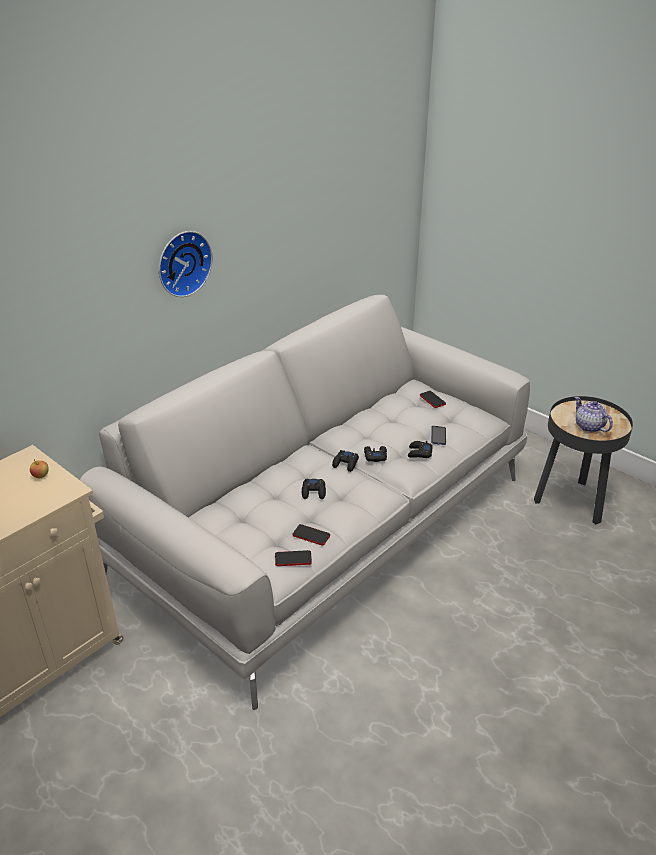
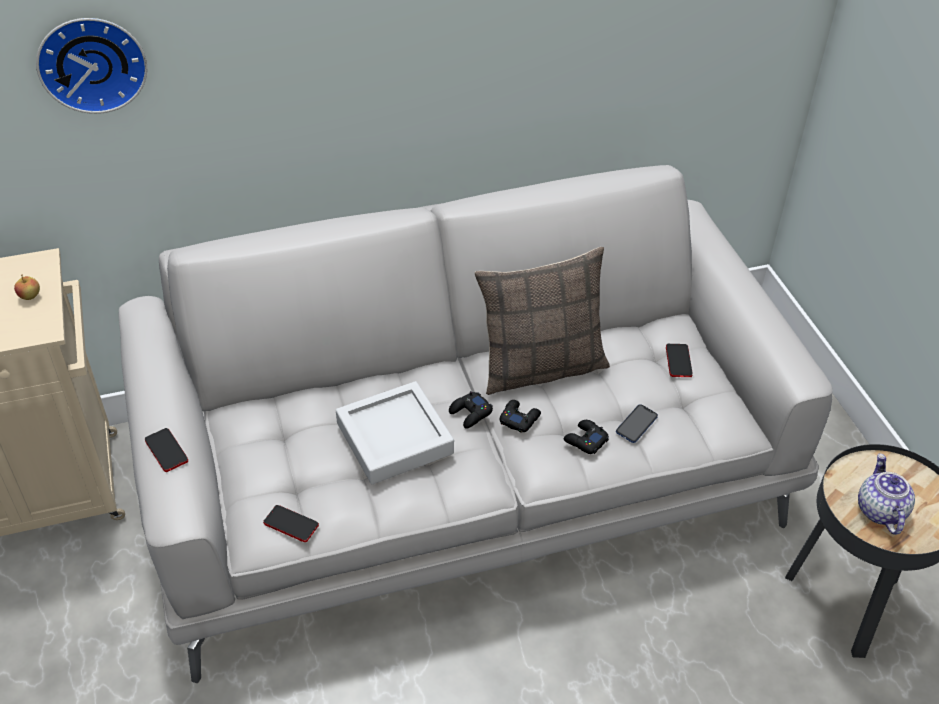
camera: 30 degrees right, 10 degrees up
(182, 262) = (316, 57): wall clock -> wall clock (92, 62)
(311, 535) = (339, 501): phone -> phone (166, 451)
(314, 492) = (394, 438): black game controller -> grey tray
(362, 428) = (541, 367): none -> pillow

